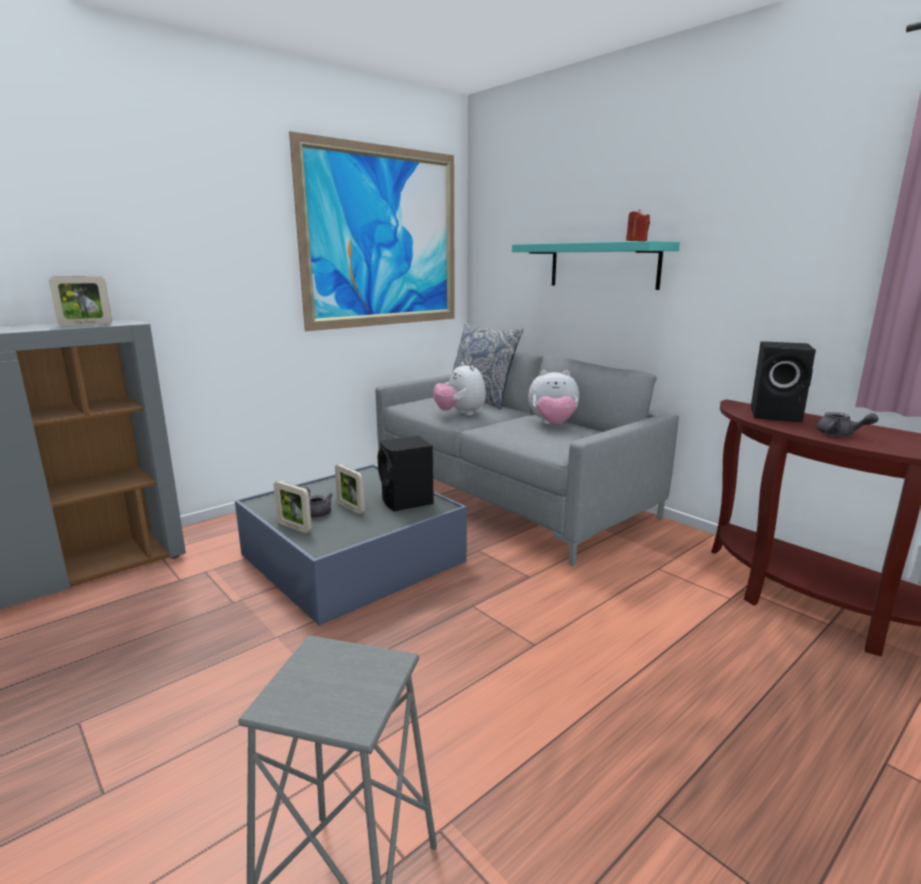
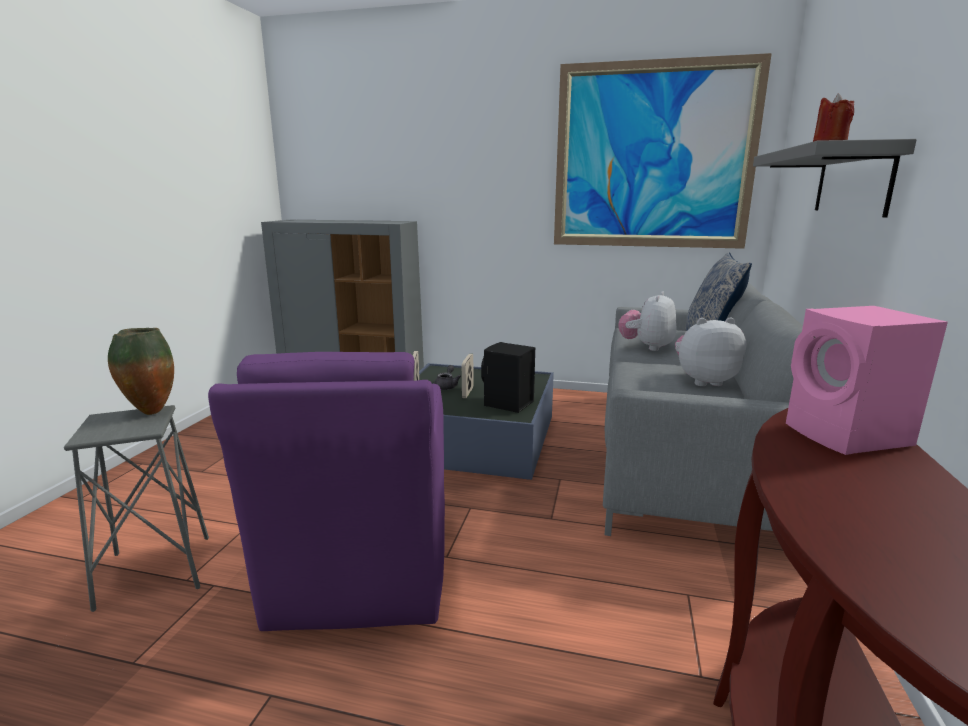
camera: 55 degrees right, 0 degrees up
(85, 325) = (373, 222): picture frame -> none
(315, 656) = (150, 412): none -> vase
(520, 704) = (360, 575): none -> purple armchair
(553, 425) = (704, 381): plush toy -> plush toy turned 120 degrees clockwise
(603, 265) = (852, 181): turquoise shelf -> grey shelf
(777, 415) = (849, 436): black speaker -> pink speaker
(840, 434) = (832, 487): grey teapot -> none

